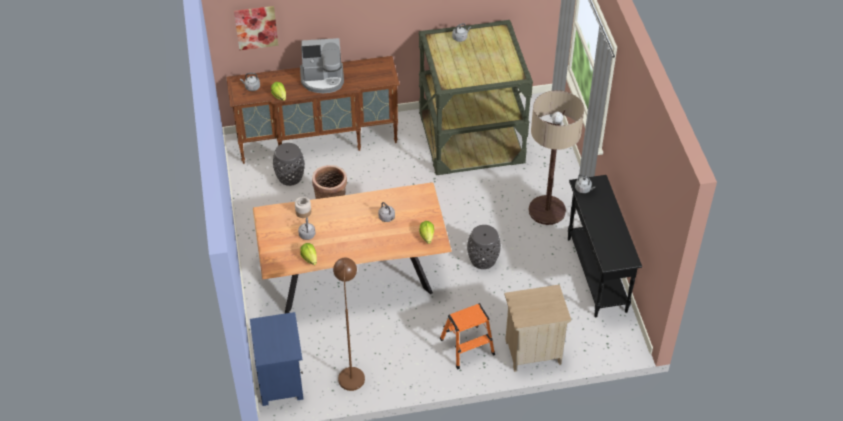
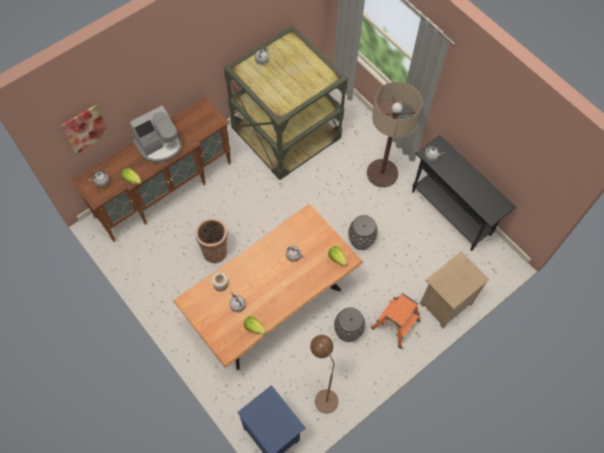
camera: 30 degrees left, 15 degrees up
(290, 177) = (162, 236): grey stool -> grey stool (348, 331)

